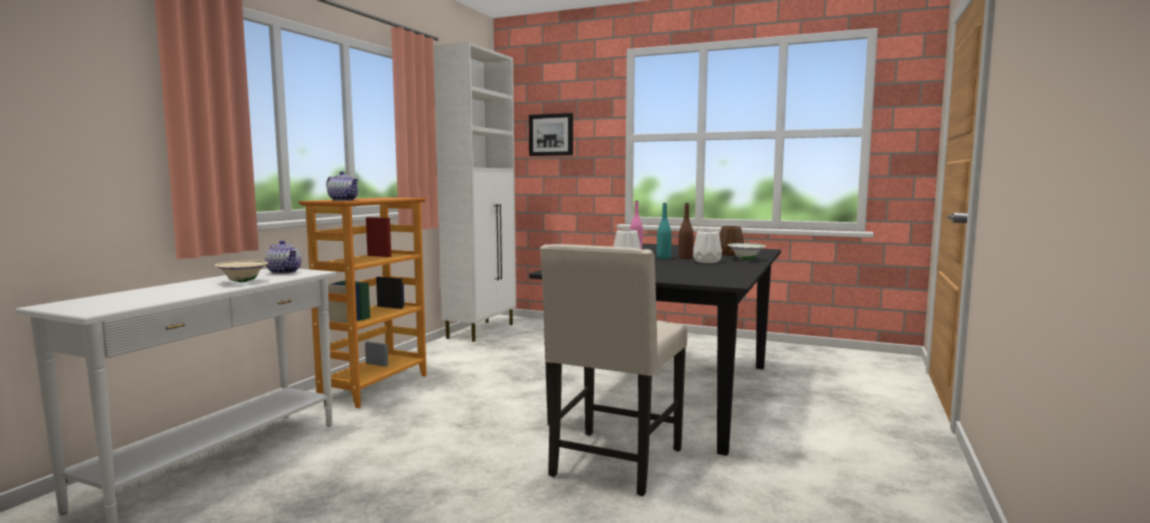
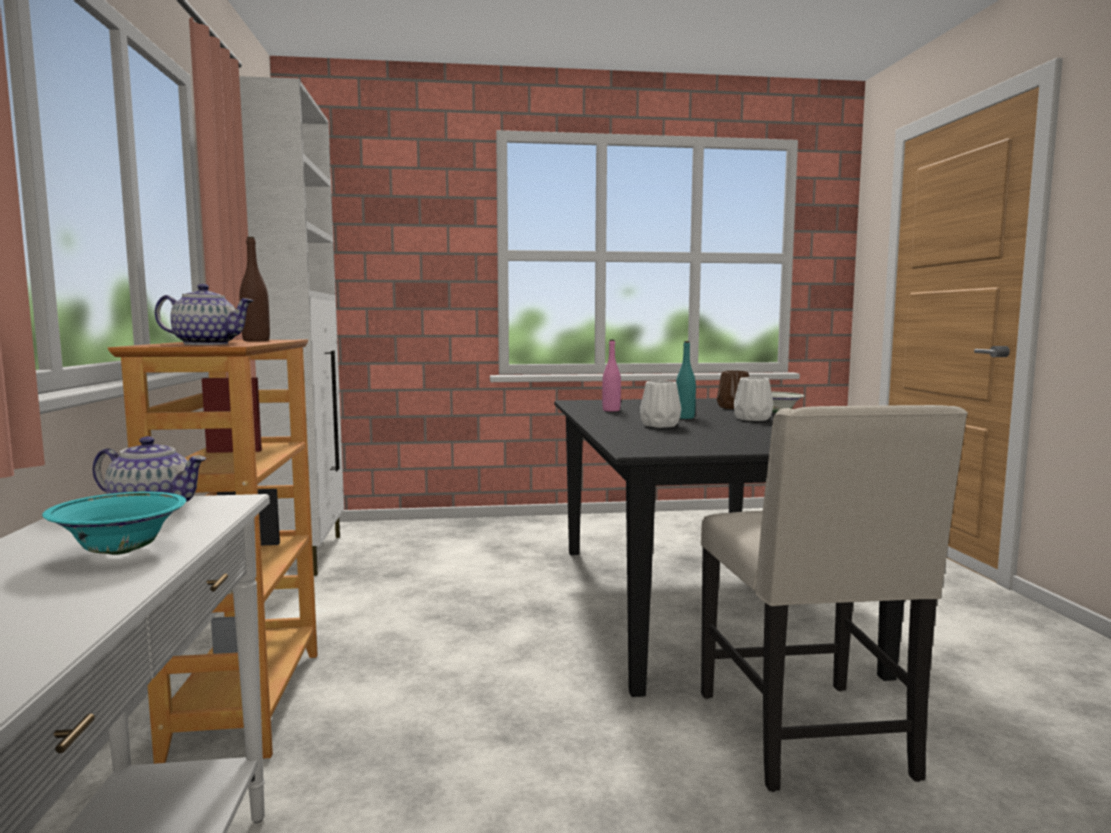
camera: 30 degrees left, 0 degrees up
(242, 282) = (120, 552): beige bowl -> turquoise bowl
(551, 135) = (379, 246): picture -> none
(685, 258) = (712, 416): brown bottle -> brown bottle (256, 340)

